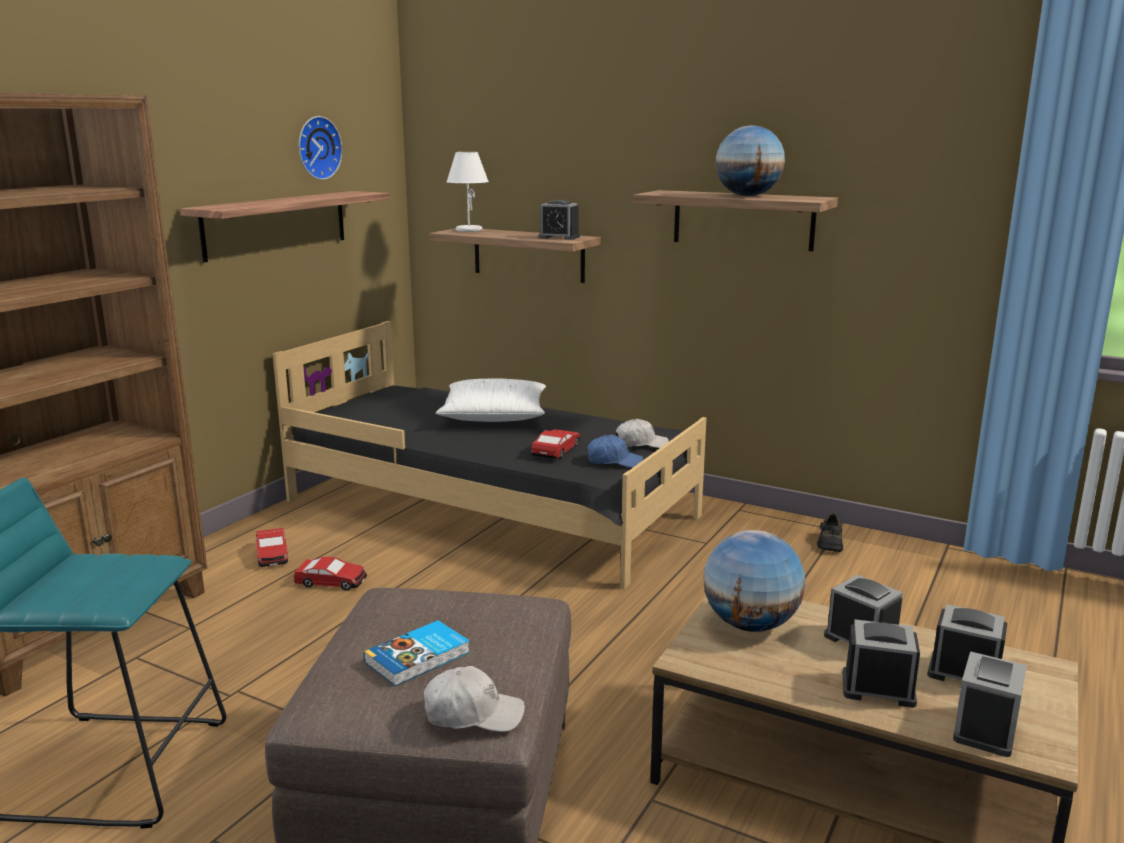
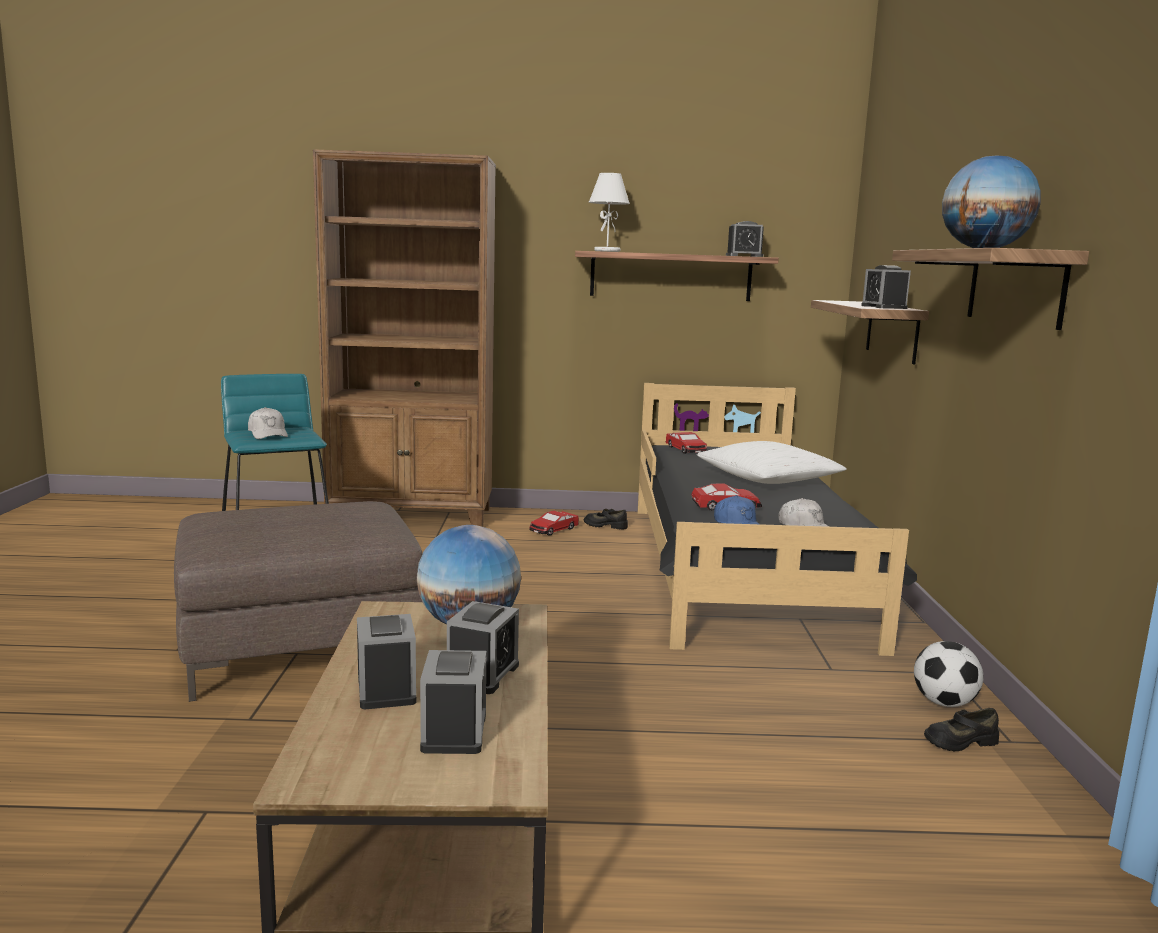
camera: 60 degrees right, 5 degrees down
(300, 526) = (605, 525): none -> black shoe
(317, 148) = (730, 215): wall clock -> none
(331, 582) = (538, 553): toy car -> toy car (685, 449)
(419, 658) = (278, 520): book -> none
(468, 230) = (851, 301): white table lamp -> white table lamp (607, 251)
(473, 714) = (212, 542): white cap -> white cap (268, 434)
(779, 528) = (944, 703): none -> football
(985, 729) = (338, 747): alarm clock -> alarm clock (744, 256)

